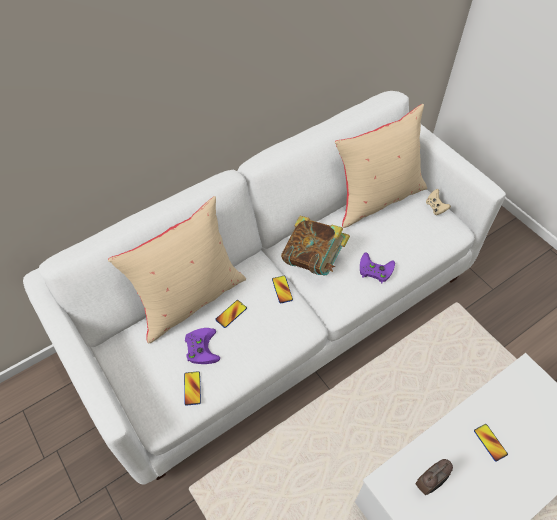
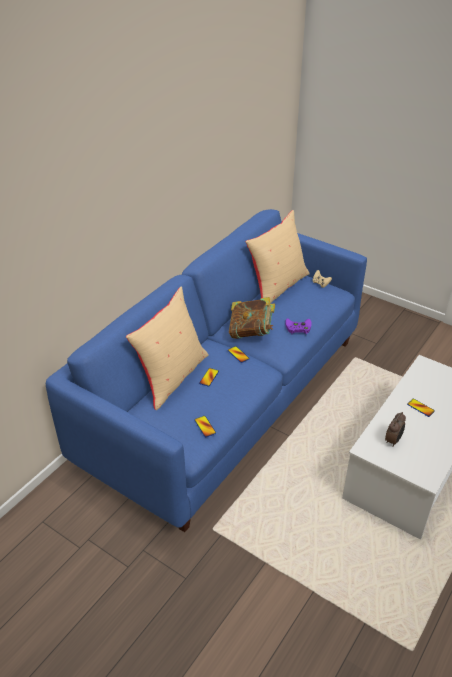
camera: 20 degrees left, 15 degrees down
(200, 347) = (197, 402): purple game controller -> none
(279, 313) = (226, 398): white sofa -> blue sofa

